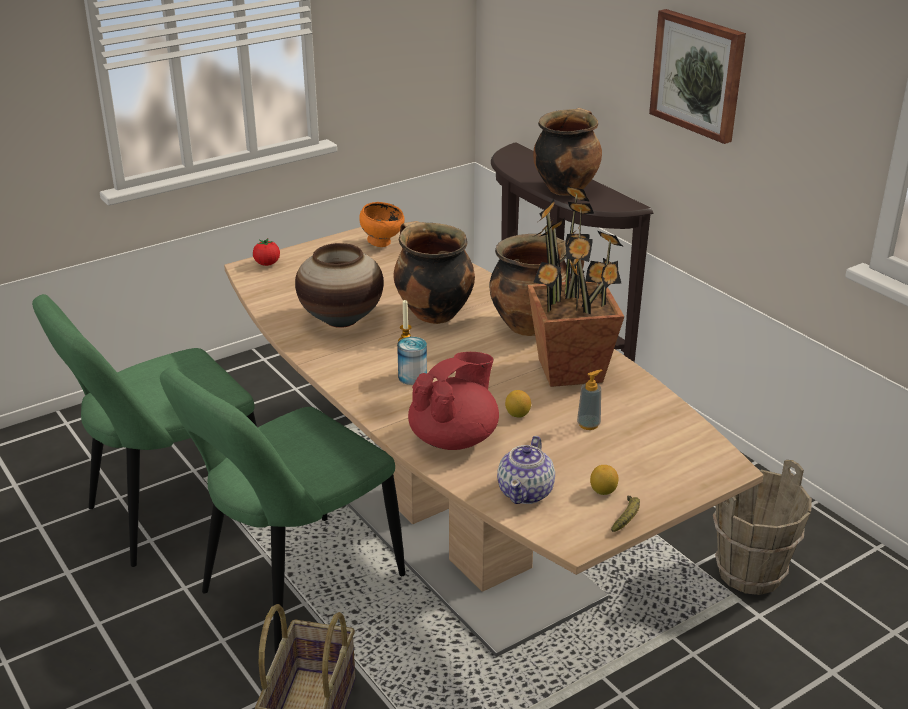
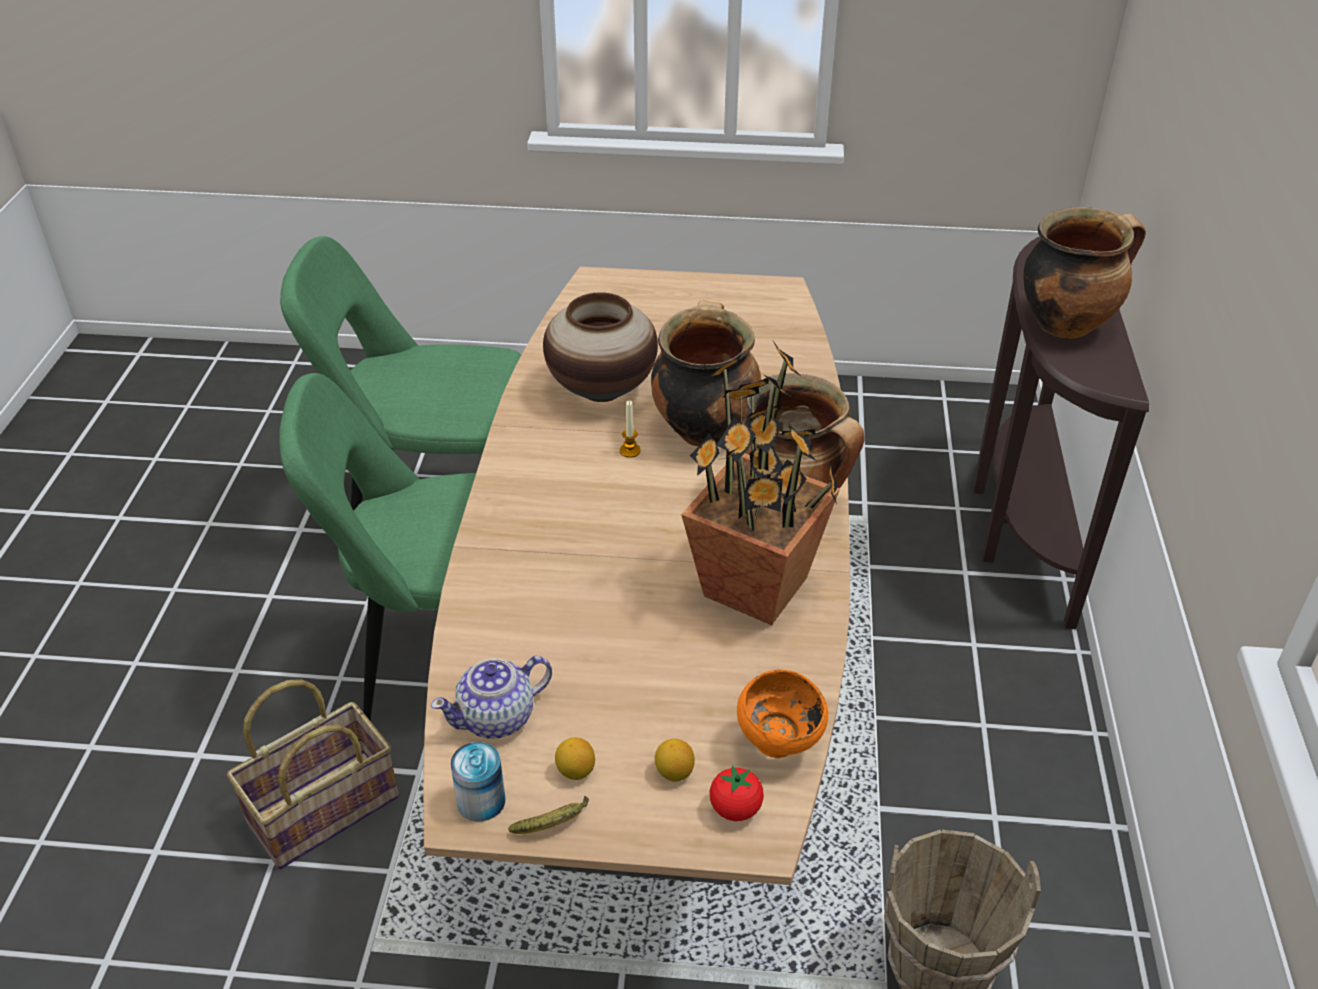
camera: 40 degrees right, 10 degrees up
(267, 264) = (619, 284): tomato -> tomato (735, 808)
(382, 243) = (770, 308): orange bowl -> orange bowl (780, 745)
(412, 377) = (578, 501): can -> can (481, 801)
(454, 438) = (518, 604): red teapot -> none
(517, 414) = (620, 612): lemon -> lemon (674, 772)
(588, 424) = (678, 673): soap dispenser -> none
(698, 74) = (1238, 231): picture -> none

